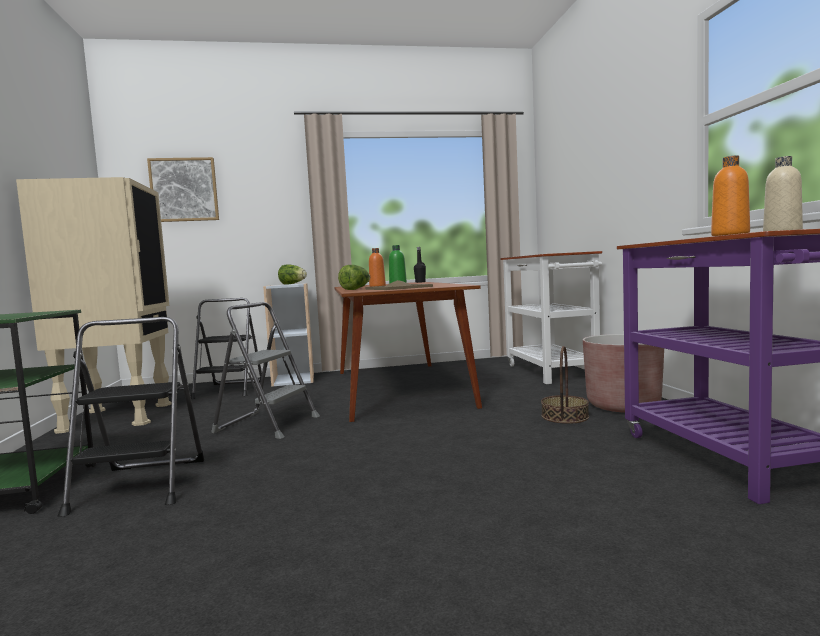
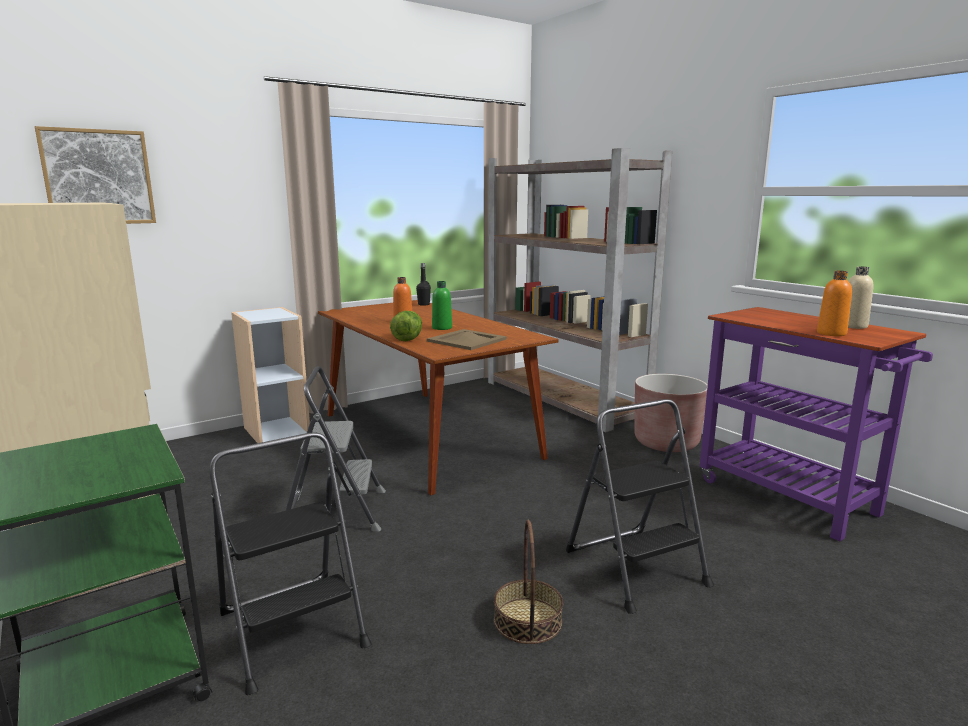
camera: 25 degrees left, 10 degrees up
(231, 389) = (205, 455): black step ladder -> black step ladder (633, 564)
(292, 284) = (275, 313): lettuce -> none
(551, 372) = (563, 399): white cart -> brown bookcase
(565, 416) = (631, 462): basket -> basket (528, 620)

